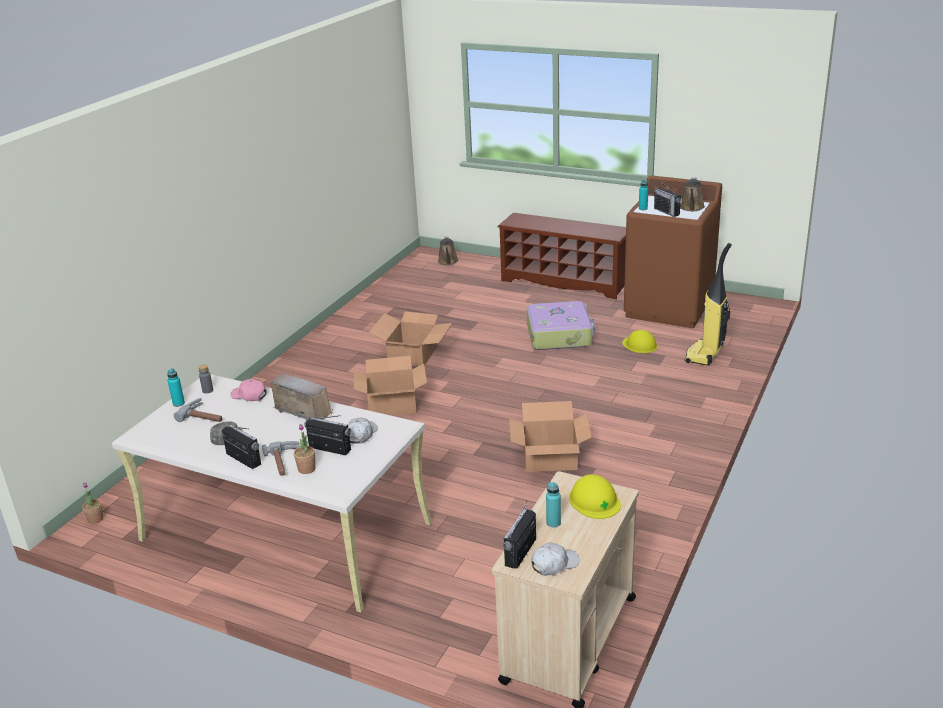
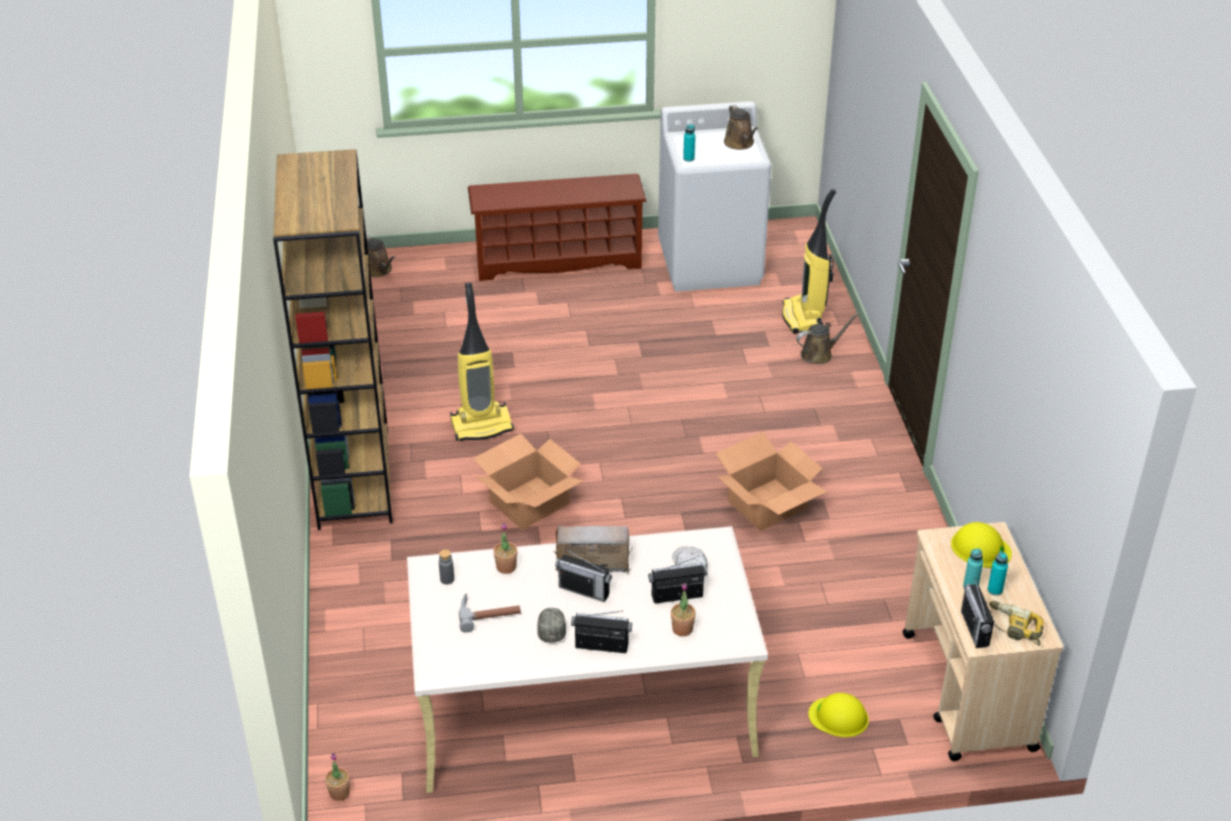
camera: 35 degrees left, 10 degrees up
(178, 403) = (435, 610): turquoise bottle -> turquoise bottle (995, 590)
(249, 396) = (506, 567): pink cap -> potted plant
(285, 462) = (650, 631): hammer -> none
(307, 359) = (353, 478): none -> brown bookcase
(413, 354) = (482, 425): cardboard box -> vacuum cleaner
(554, 564) = (1013, 627): white cap -> power drill
(559, 335) = (626, 340): suitcase -> none
(640, 344) = (725, 325): yellow hard hat -> yellow hard hat (839, 717)
(666, 212) = (719, 157): radio -> radio (584, 590)
(669, 307) = (710, 263): brown washing machine -> white washing machine
(693, 380) = (819, 354): none -> brown watering can

